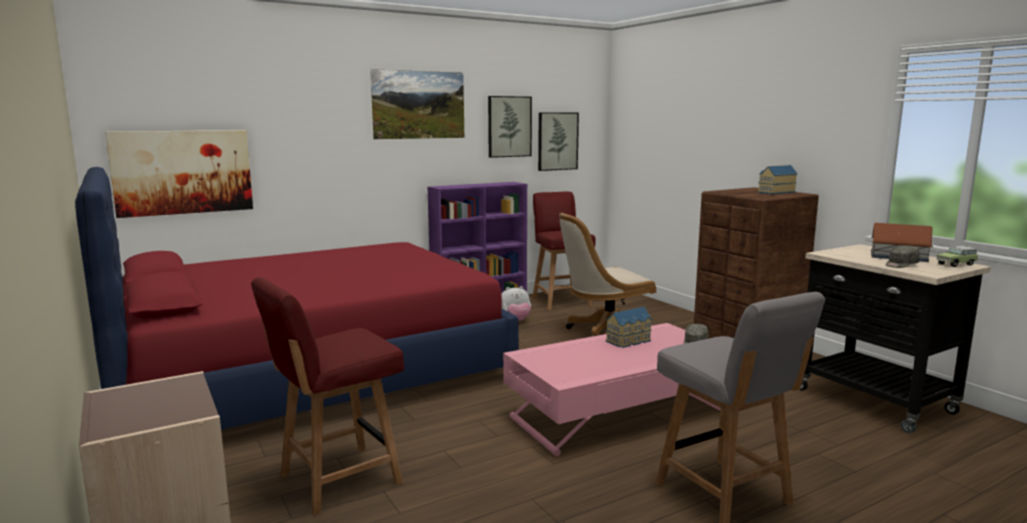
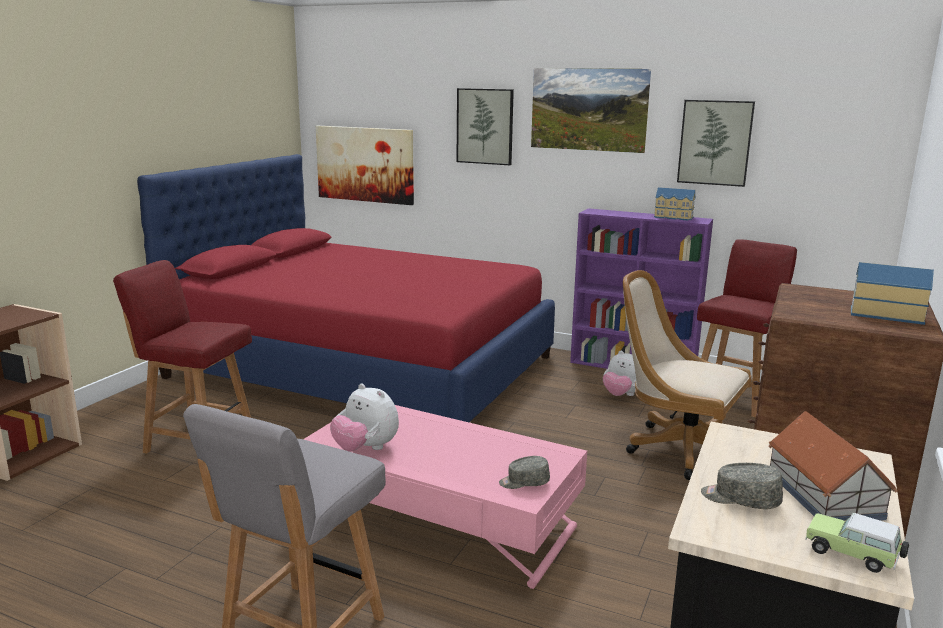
camera: 55 degrees right, 5 degrees up
(557, 141) = (799, 169): picture -> picture (485, 126)
(596, 370) = (365, 449): none -> plush toy
(630, 341) = (482, 444): toy house -> toy house (673, 217)

